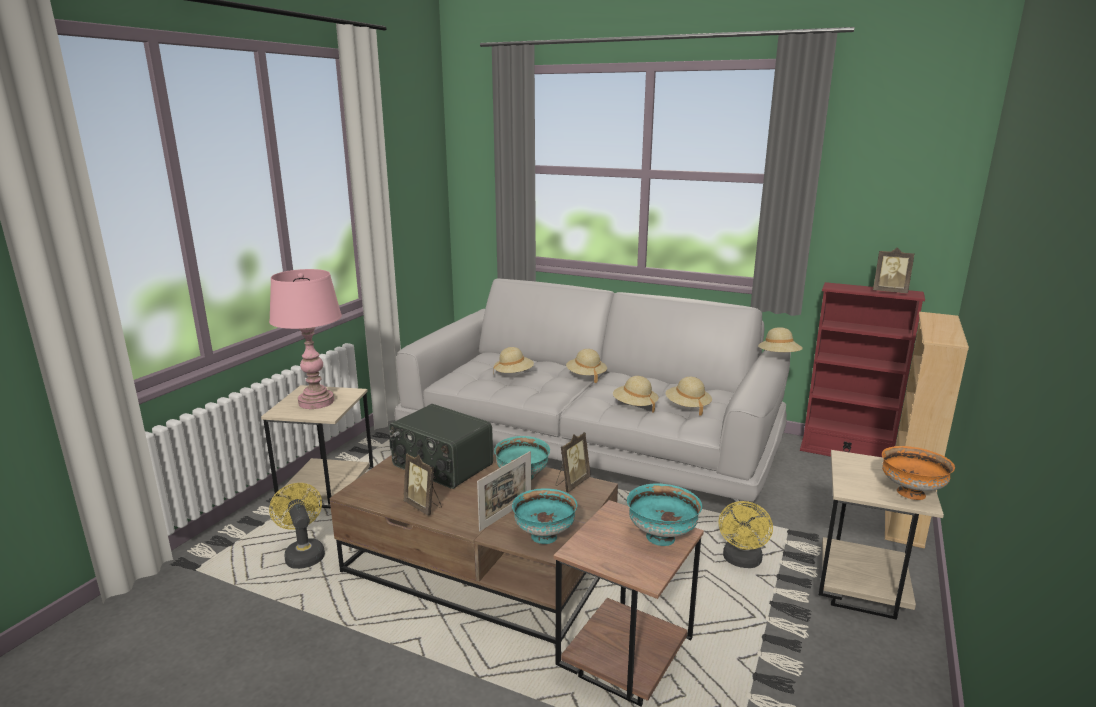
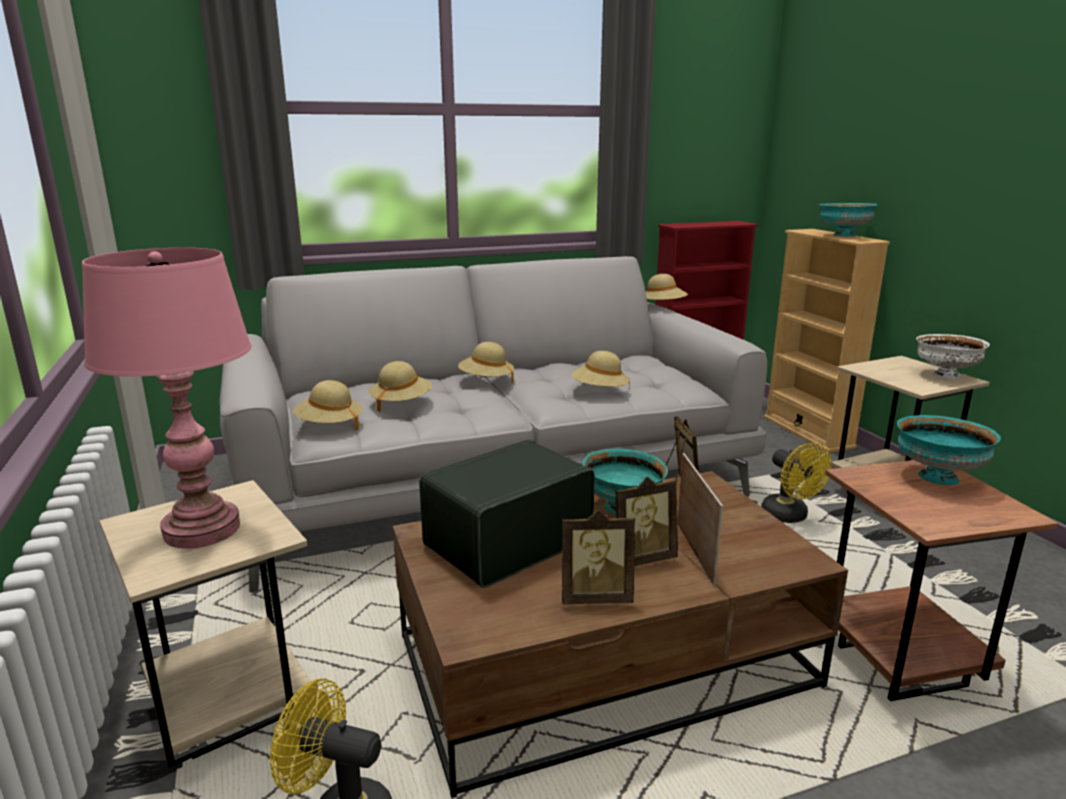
camera: 45 degrees left, 0 degrees up
(441, 466) = (506, 541): radio -> radio turned 150 degrees clockwise
(544, 536) = (775, 552): turquoise bowl -> turquoise bowl (843, 236)
(687, 406) = (644, 376): beige hat -> beige hat (329, 425)
(889, 292) = (723, 223): picture frame -> picture frame (641, 558)
(910, 493) = (945, 376): orange bowl -> white bowl

